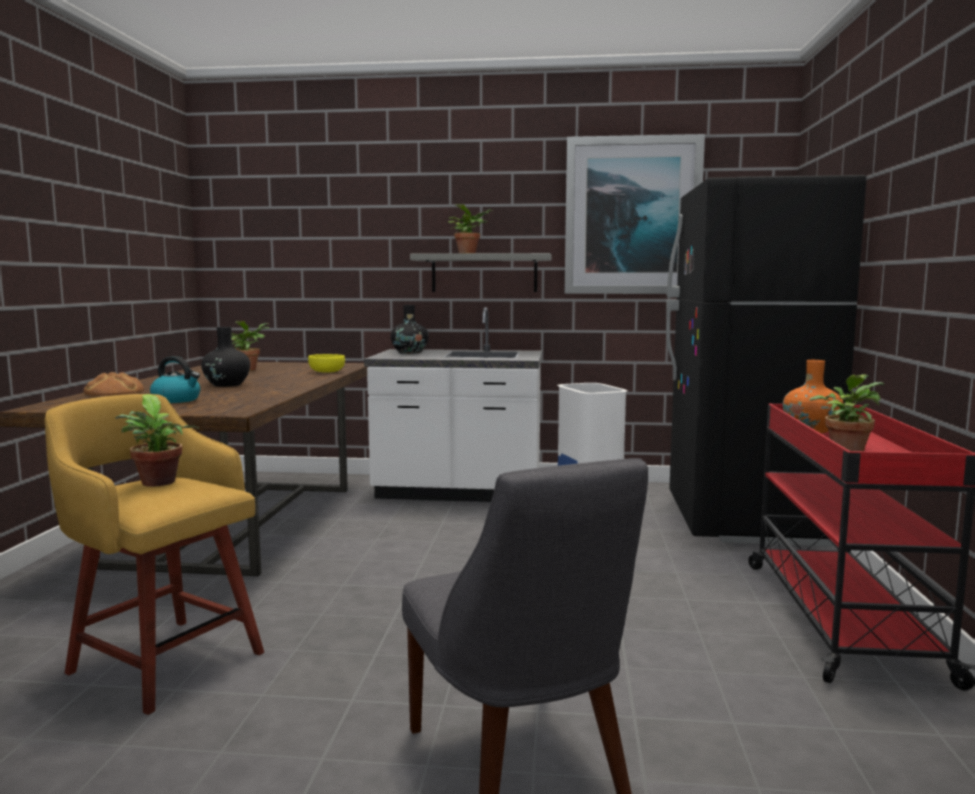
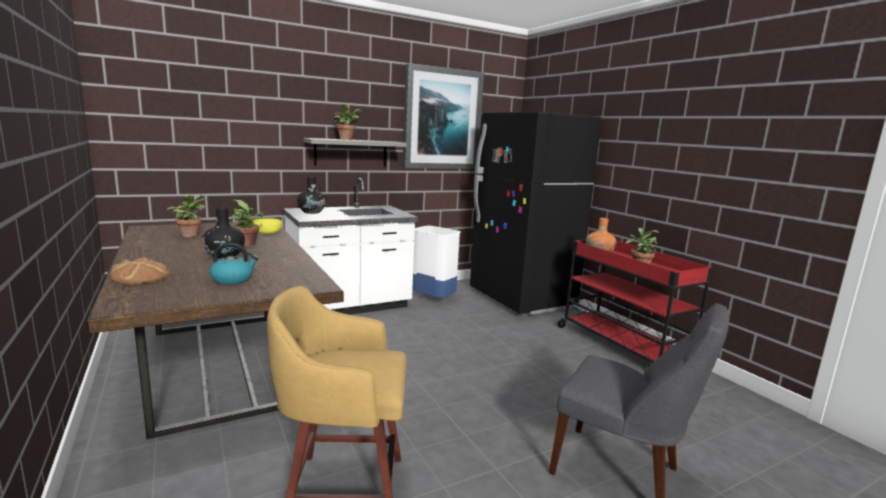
camera: 35 degrees left, 5 degrees up
(159, 483) = (343, 360): potted plant -> potted plant (248, 244)

